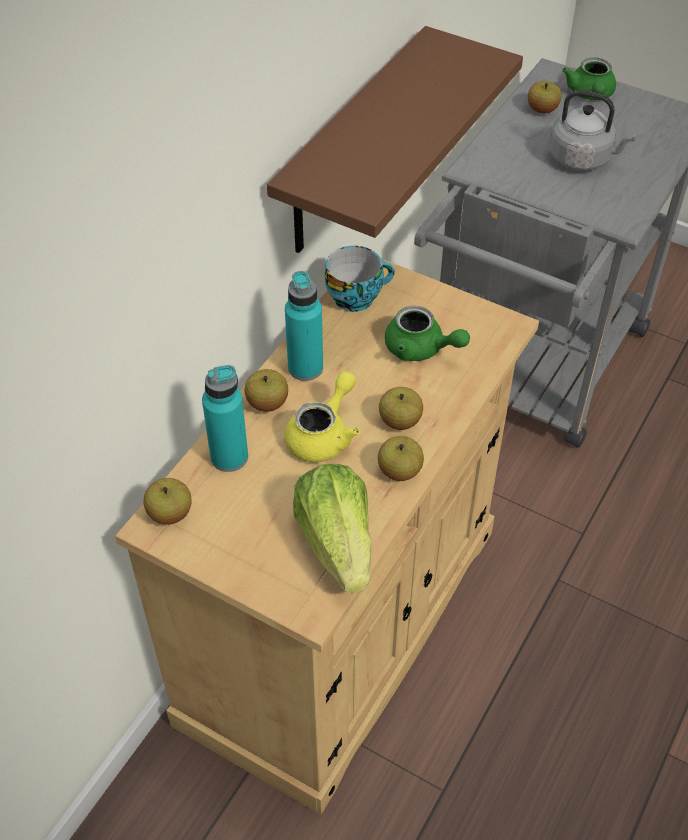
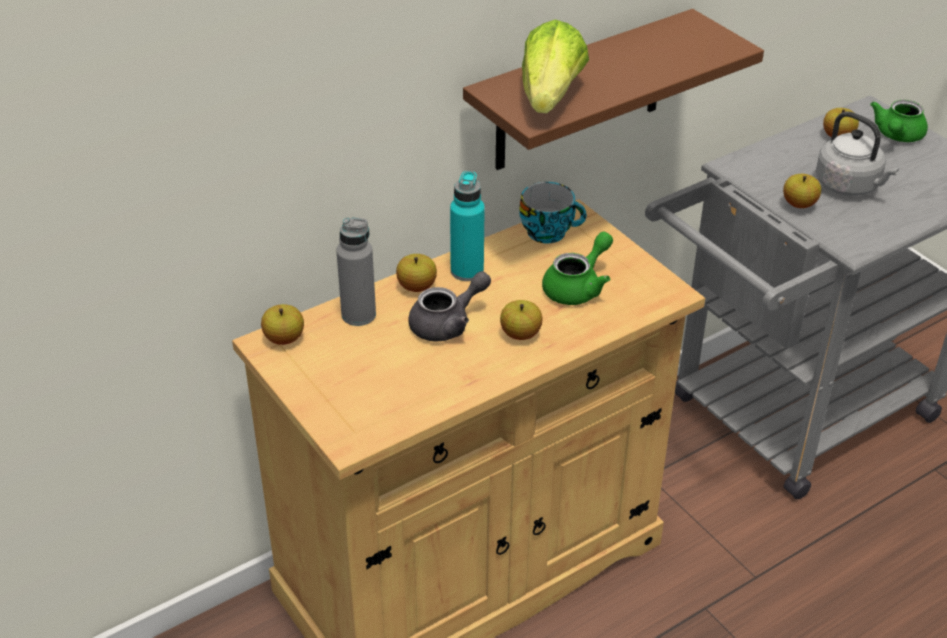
camera: 25 degrees right, 10 degrees down
(229, 457) = (358, 315): turquoise bottle -> grey bottle
(324, 435) = (448, 324): yellow teapot -> grey teapot
(337, 543) = (403, 403): lettuce -> lettuce (550, 97)
(399, 471) = (493, 370): apple -> apple (799, 204)
(421, 349) = (578, 287): green teapot -> green teapot turned 105 degrees counterclockwise

